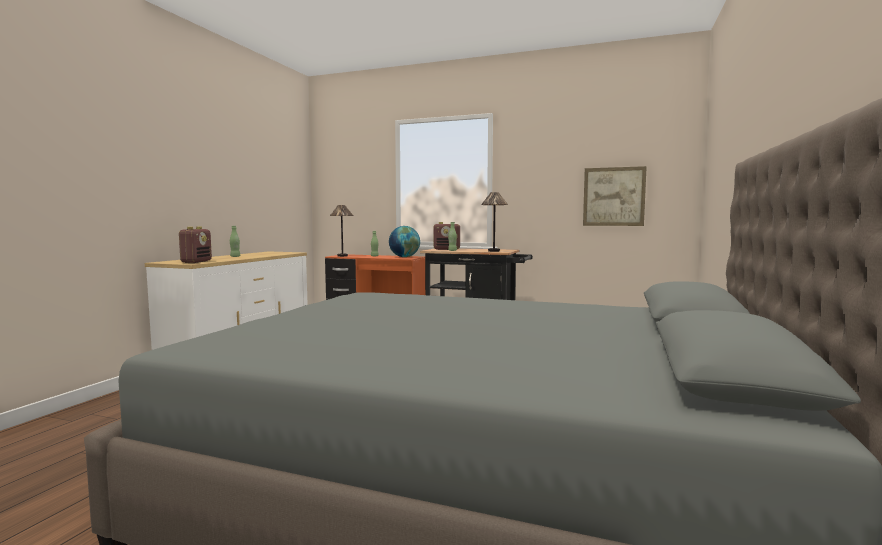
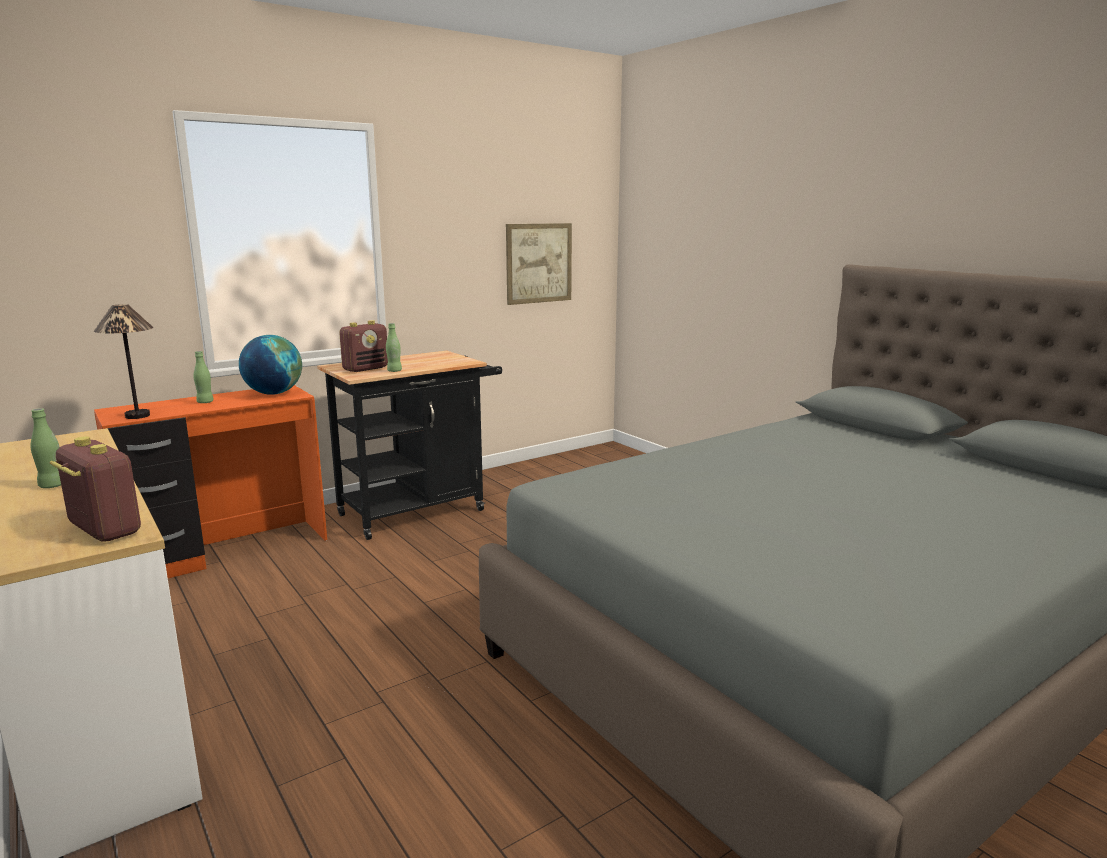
camera: 55 degrees left, 10 degrees up
(494, 251) = (451, 362): table lamp -> none

